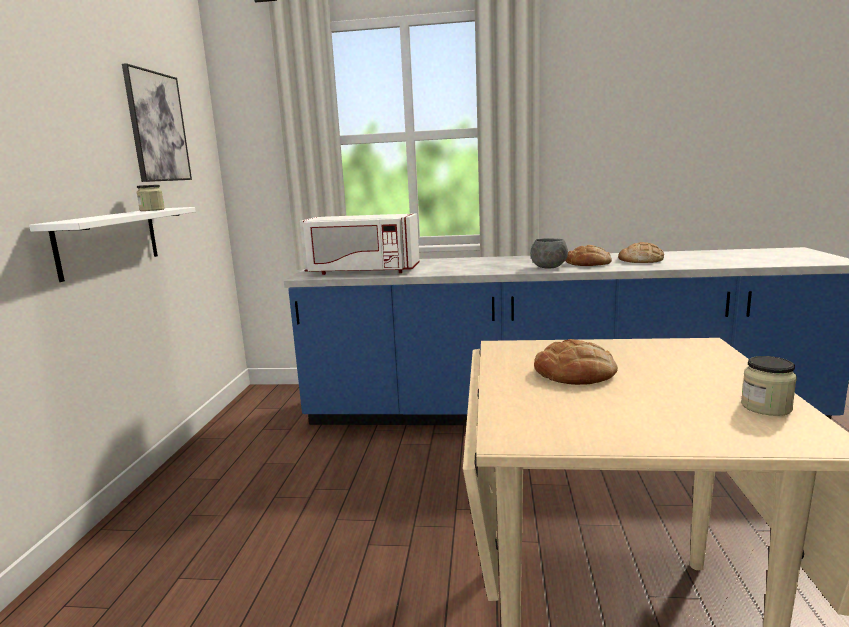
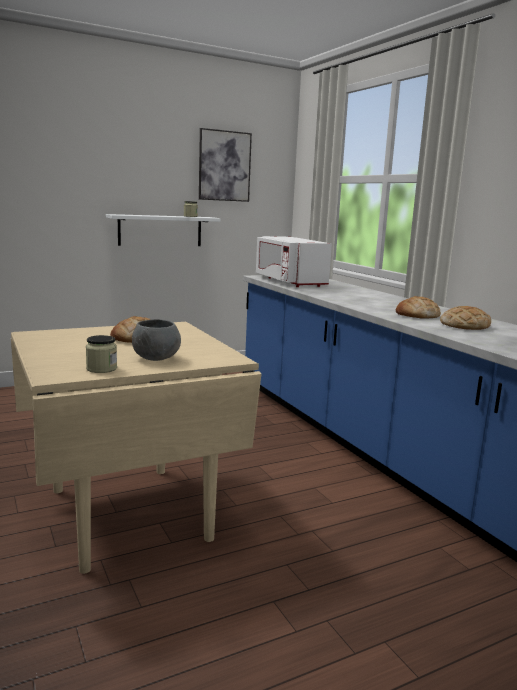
camera: 55 degrees right, 0 degrees up
(548, 267) = (375, 308): grey bowl -> grey bowl (155, 358)

